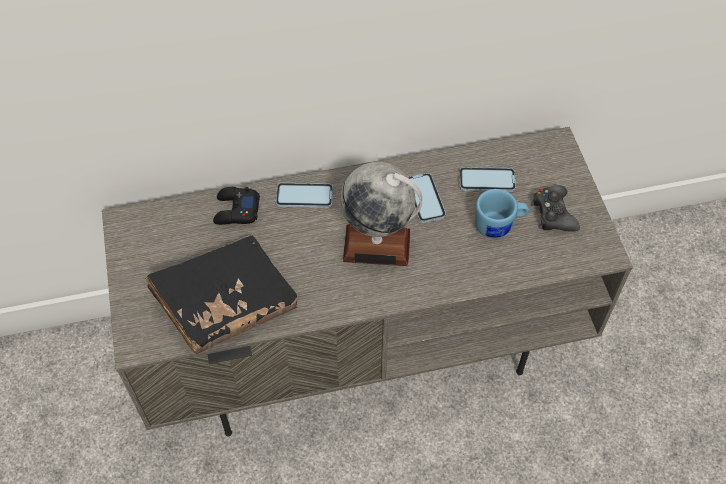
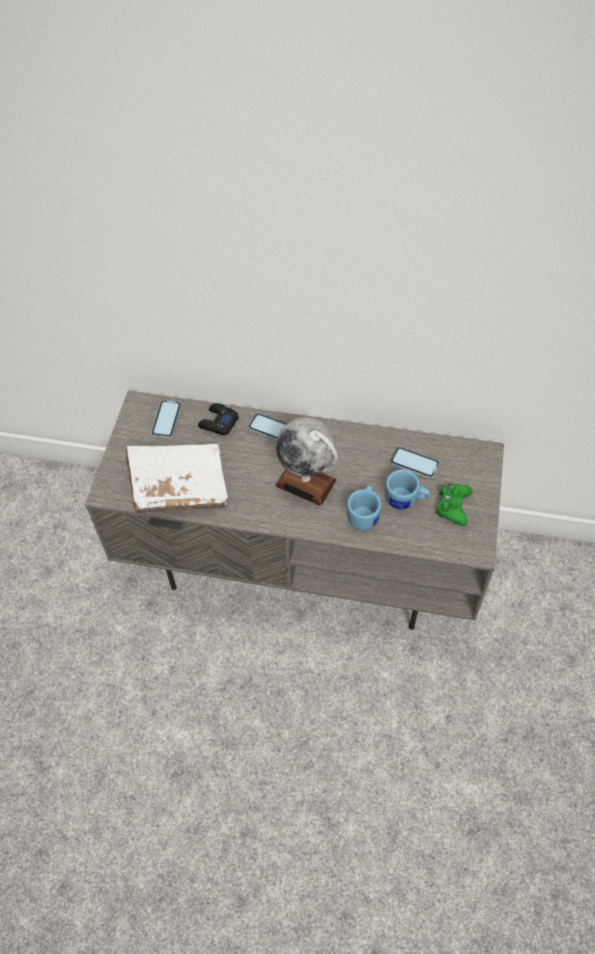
camera: 25 degrees right, 0 degrees up
(226, 303) = (179, 486): black book -> white book
(425, 199) = (359, 461): phone -> phone (166, 420)
(462, 257) = (364, 514): none -> blue mug
(553, 214) = (453, 506): black game controller -> green game controller

